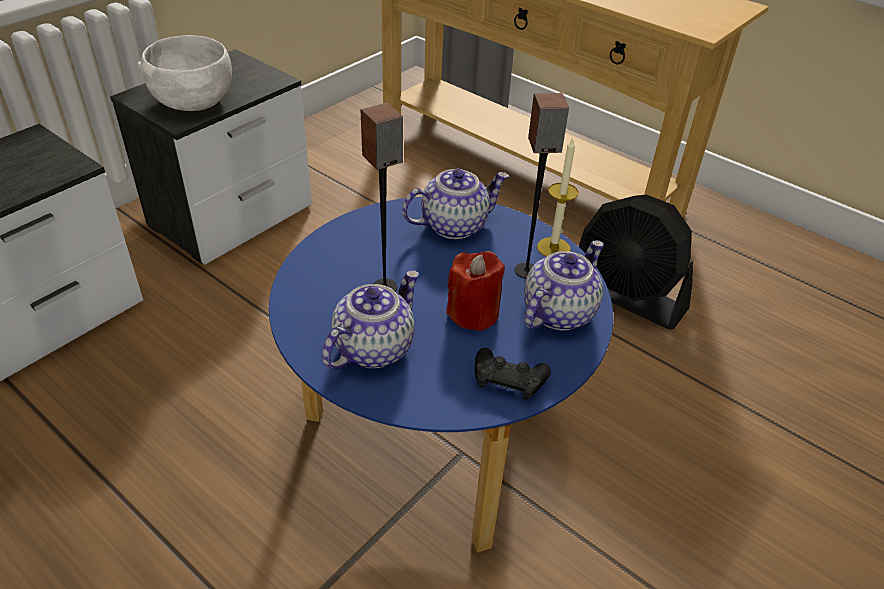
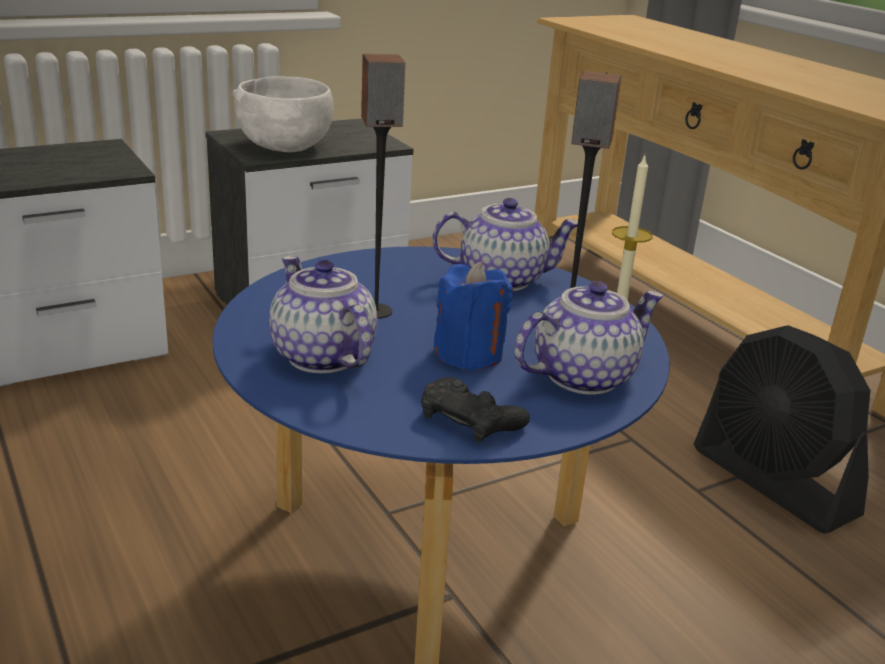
camera: 20 degrees right, 15 degrees down
(373, 347) = (321, 356): teapot -> teapot turned 90 degrees counterclockwise
(473, 313) = (469, 354): red candle -> blue candle

